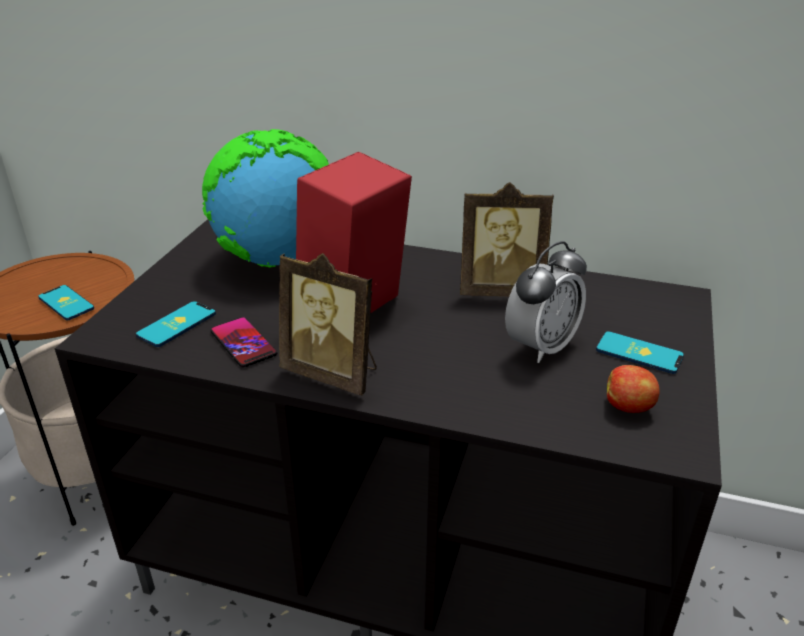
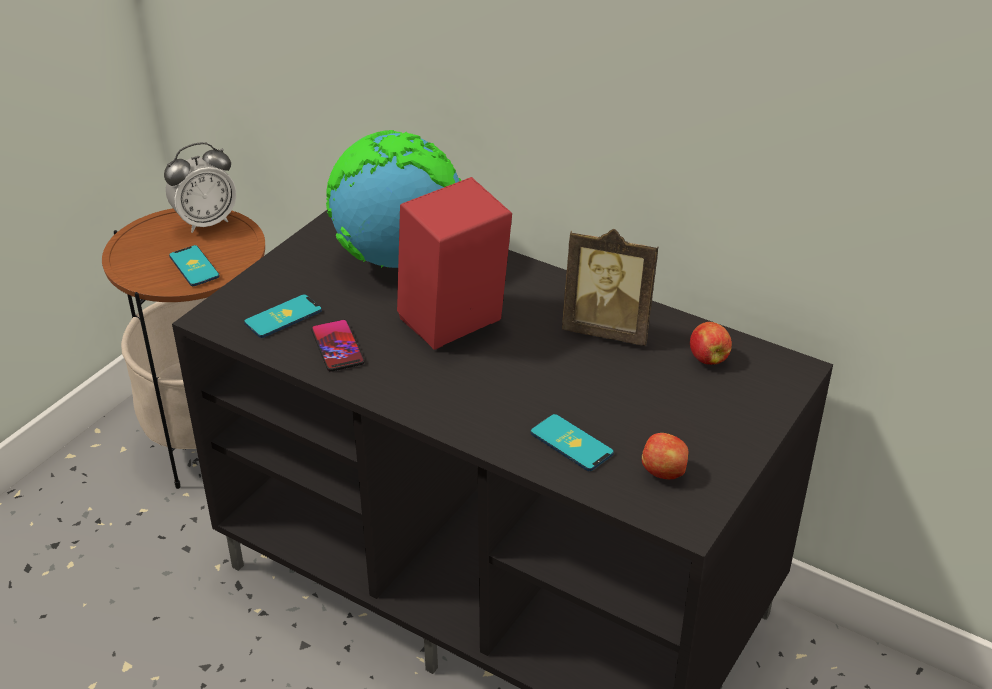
camera: 15 degrees right, 5 degrees up
(333, 373) = (408, 391): picture frame -> none
(541, 347) = (615, 398): alarm clock -> alarm clock (206, 222)
(603, 300) = (708, 358): none -> apple
(639, 353) = (708, 422): phone -> phone (571, 443)

